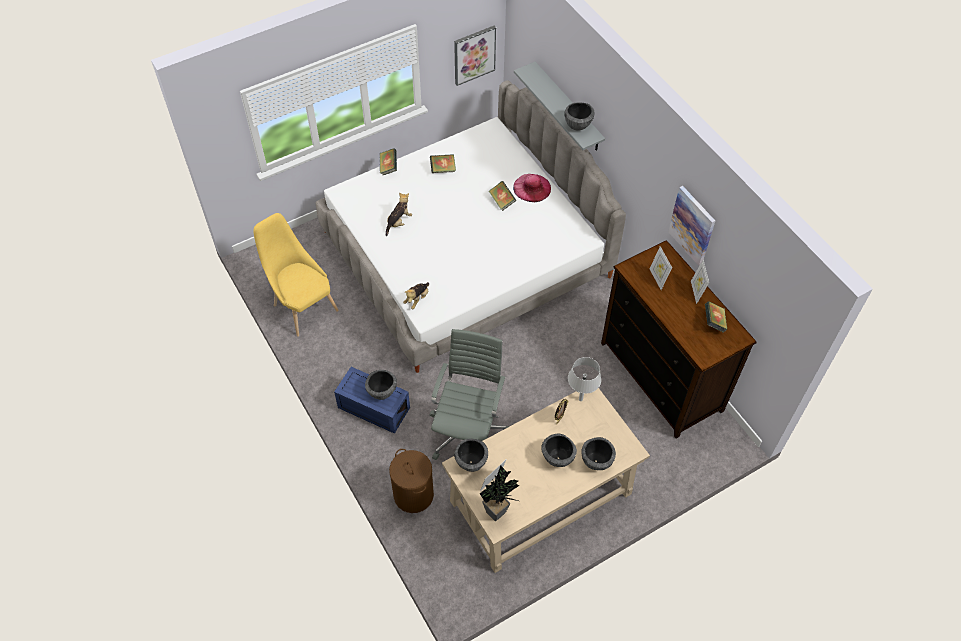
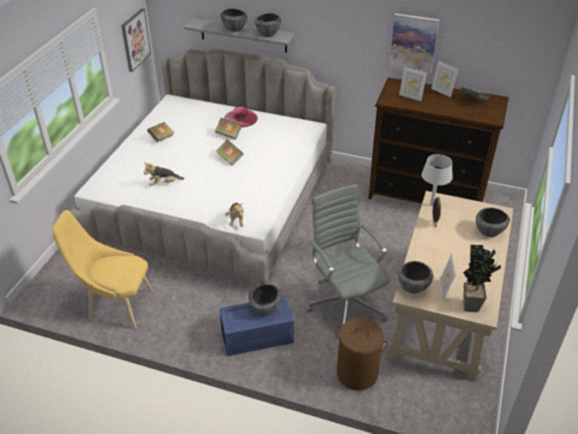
camera: 40 degrees left, 15 degrees down
(388, 167) = (115, 156): book -> book (230, 159)
(398, 222) = (164, 183): plush toy -> plush toy turned 105 degrees counterclockwise
(557, 458) = (464, 246): bowl -> bowl (234, 29)

